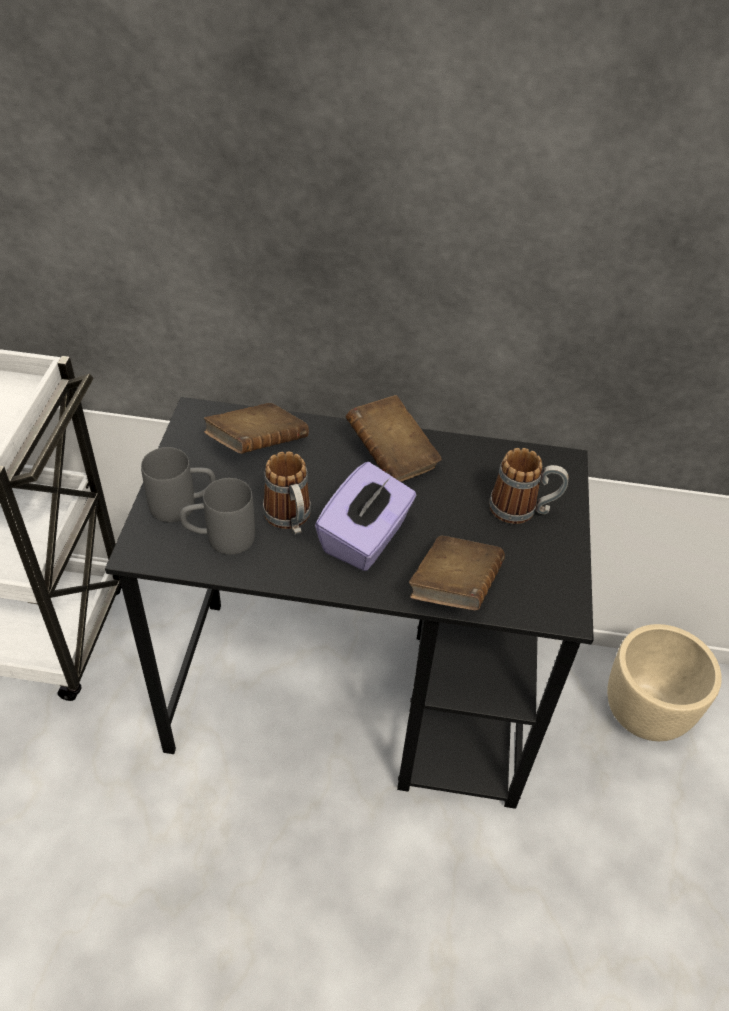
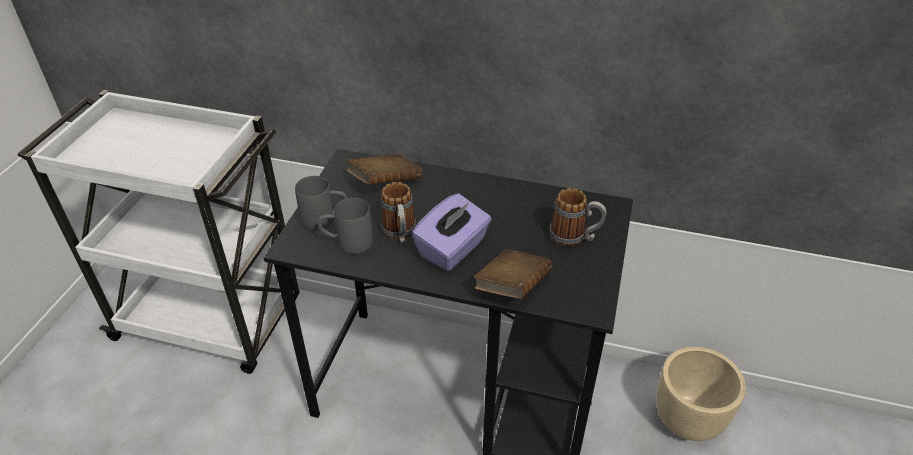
camera: 10 degrees right, 5 degrees down
(391, 456) = (482, 195): brown book -> none

